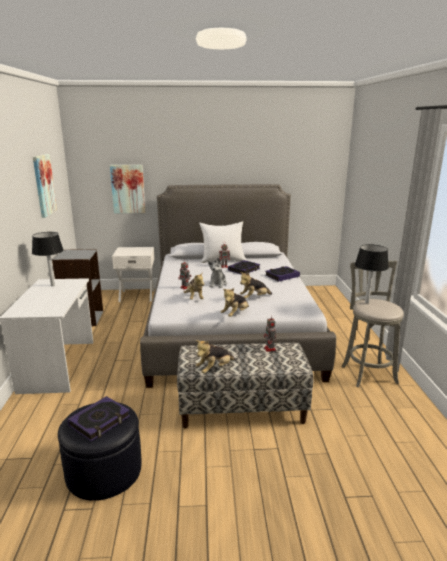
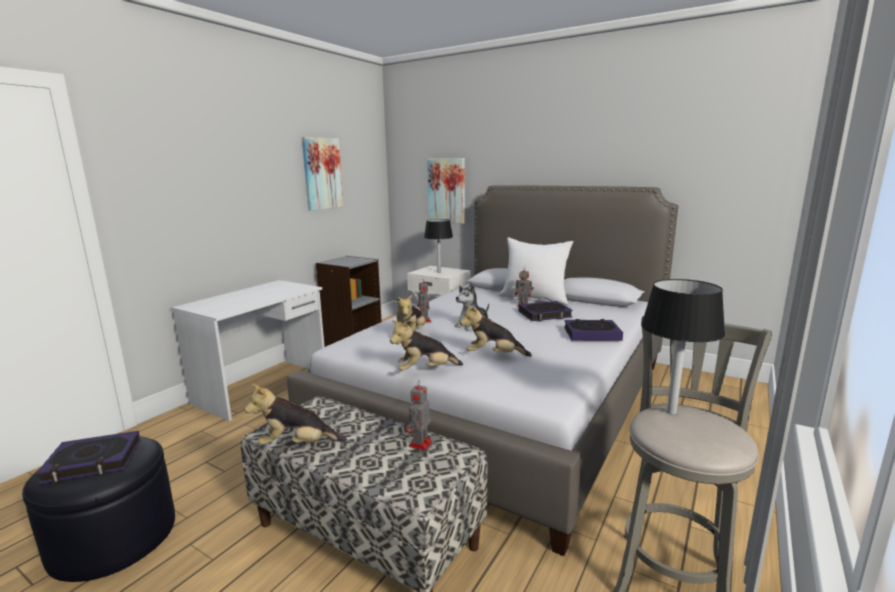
camera: 35 degrees right, 5 degrees down
(52, 285) = (276, 287): black table lamp -> black table lamp (439, 272)

